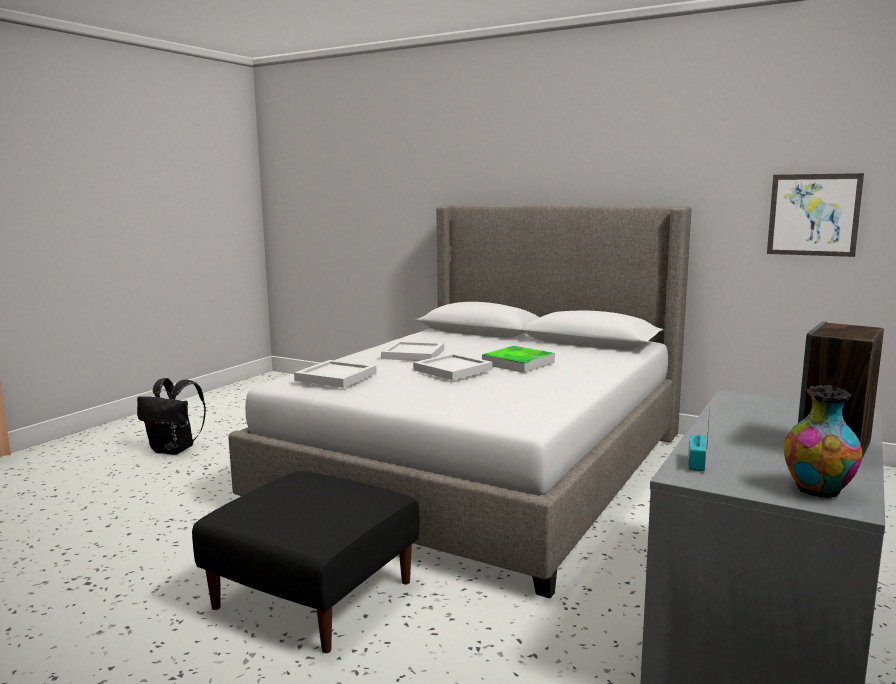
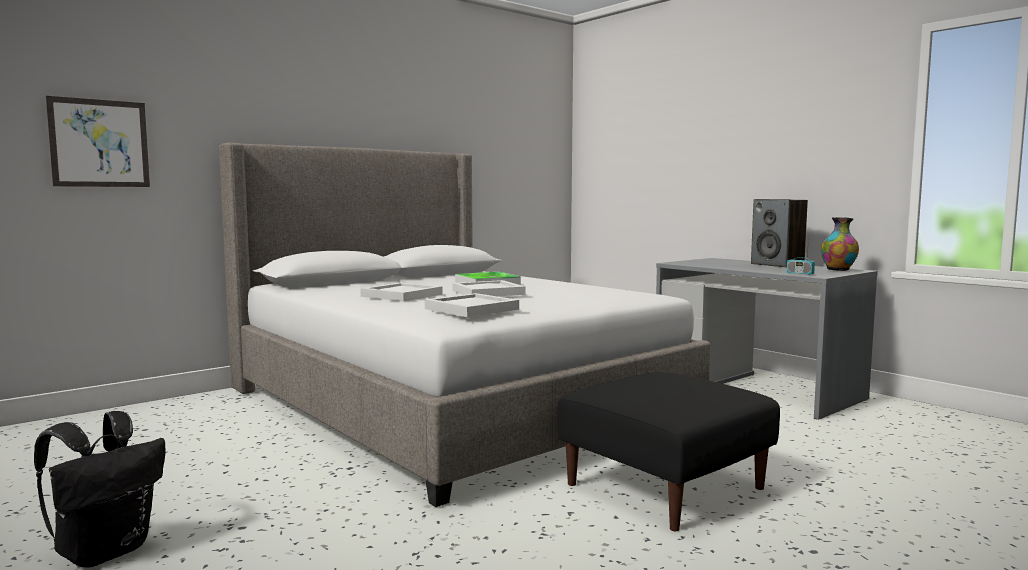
camera: 70 degrees left, 5 degrees down
(813, 215) = (522, 163): picture -> picture (99, 143)

